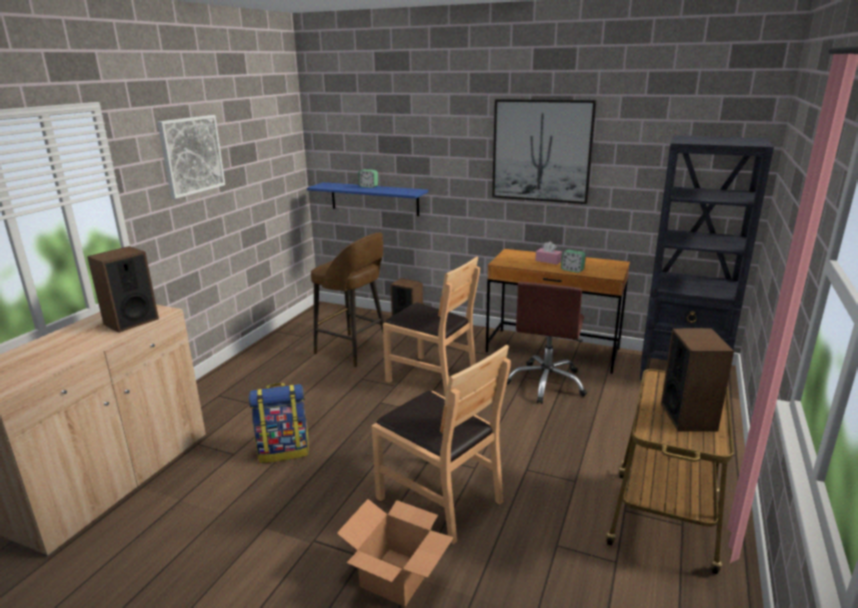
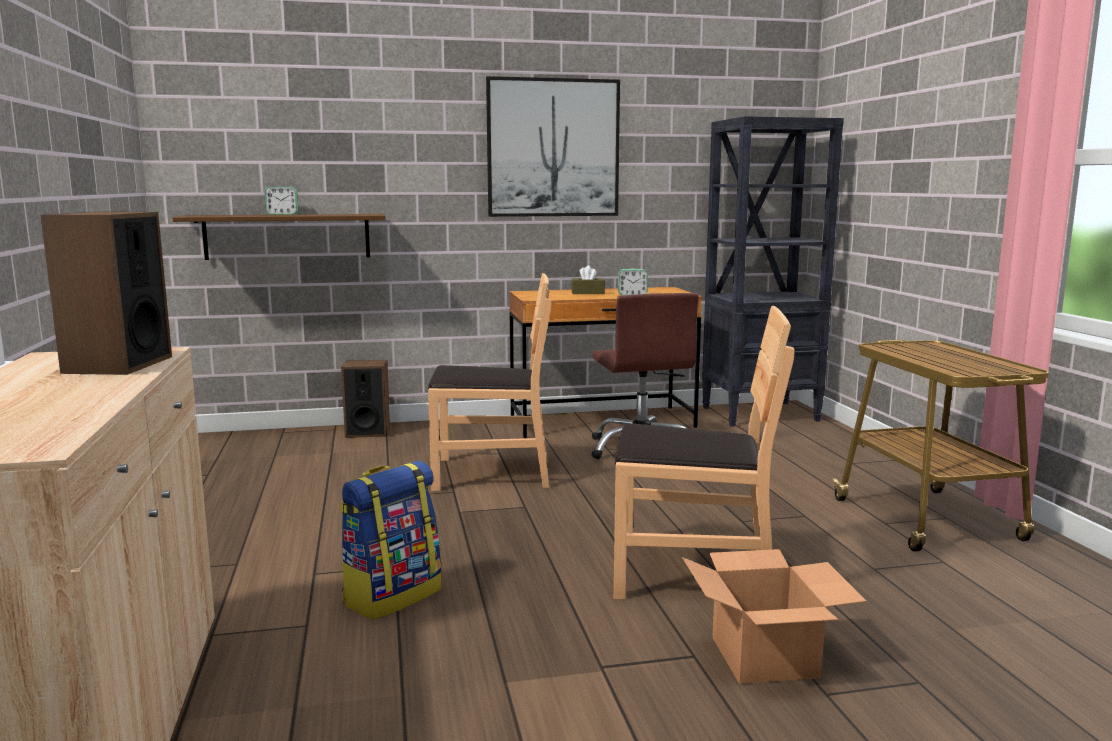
camera: 35 degrees left, 10 degrees down
(191, 155) = (45, 109): picture -> none
(353, 350) = (327, 472): brown stool -> none
(374, 199) = (287, 236): blue shelf -> brown shelf
(548, 261) = (588, 293): pink tissue box -> brown tissue box
(688, 417) = (964, 361): speaker -> none

